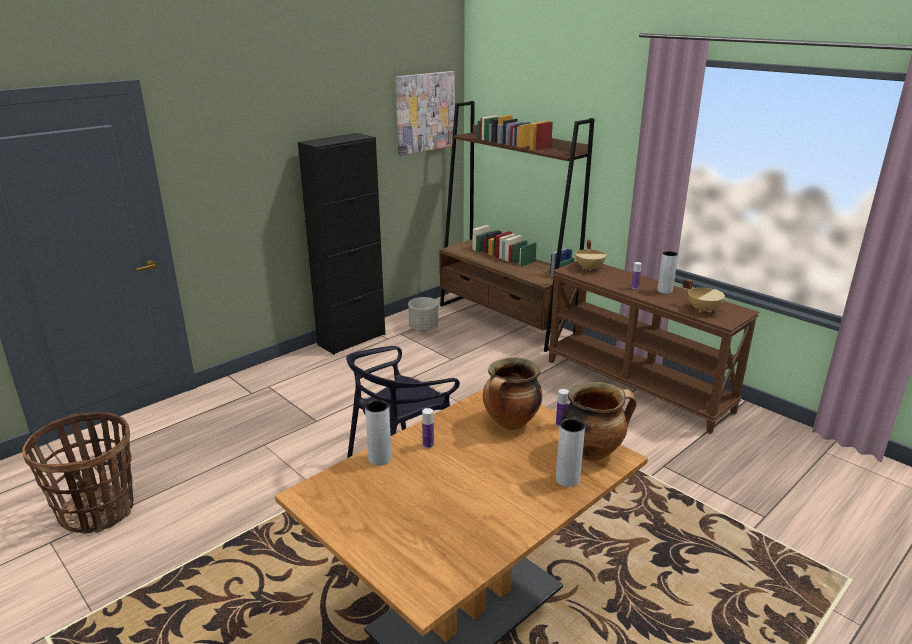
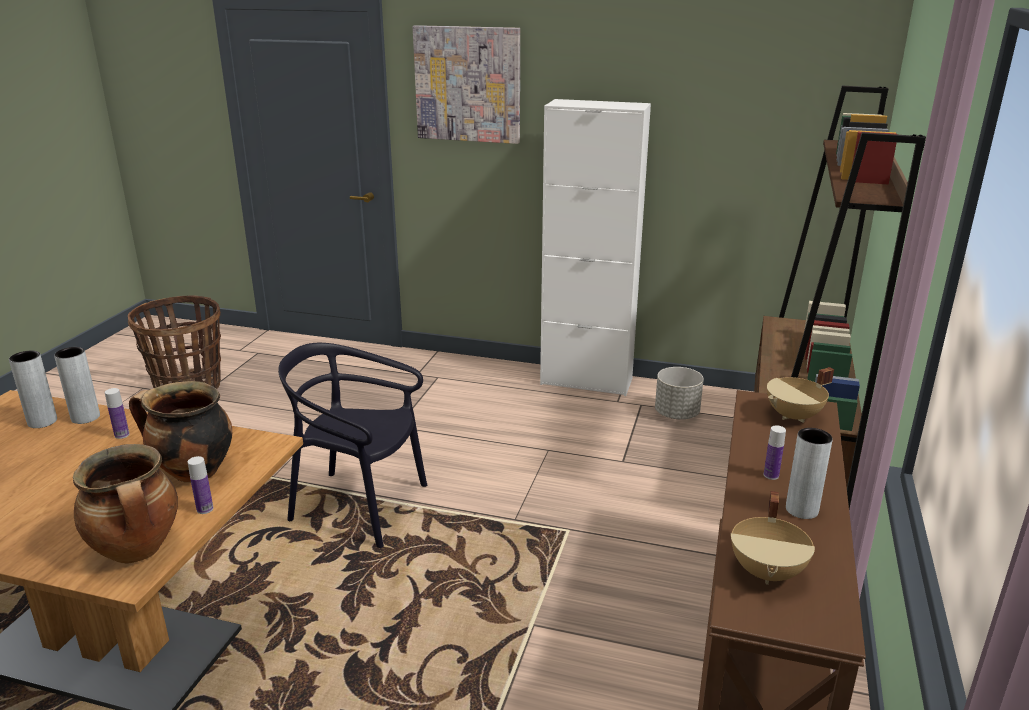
camera: 60 degrees right, 0 degrees up
(351, 339) = (586, 381): black cabinet -> white cabinet
(425, 112) = (797, 94): picture -> picture (468, 84)
(567, 479) = (60, 545): grey vase -> grey vase (42, 422)

